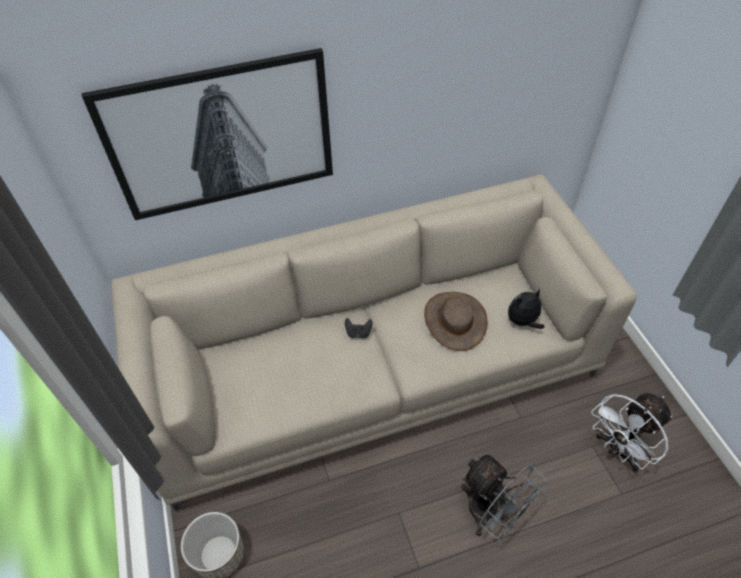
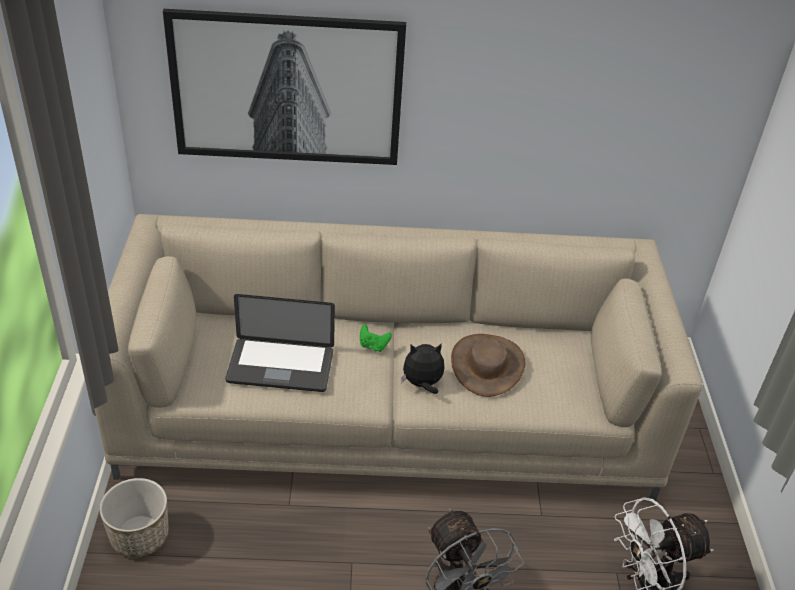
camera: 15 degrees right, 10 degrees down
(291, 379) = (280, 366): none -> laptop
(358, 333) = (373, 346): black game controller -> green game controller
(522, 322) = (566, 389): plush toy -> plush toy (422, 384)

